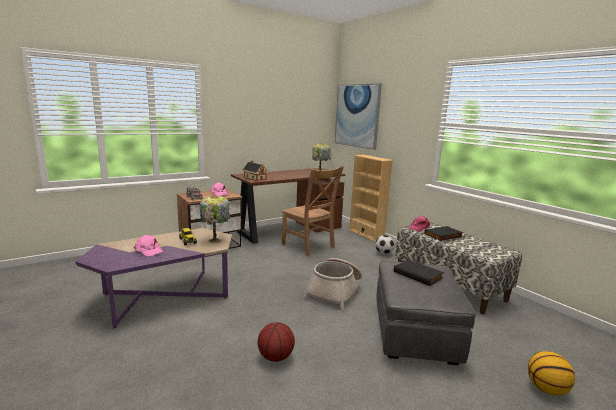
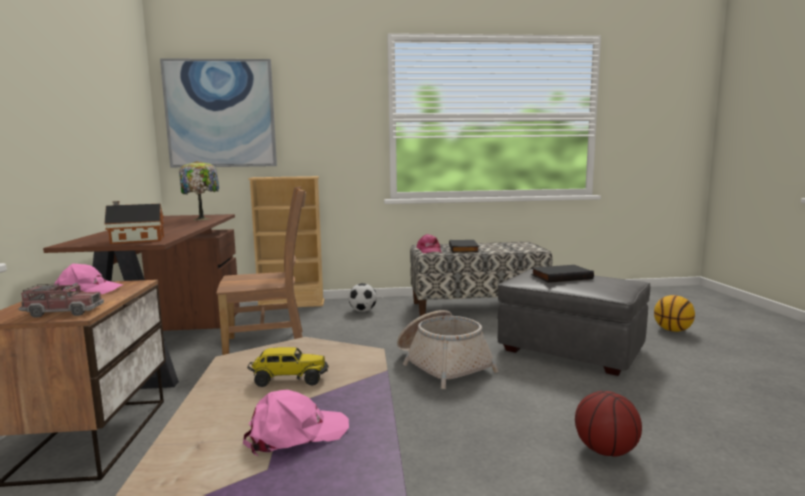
camera: 60 degrees left, 5 degrees down
(215, 240) = (322, 352): table lamp -> none

